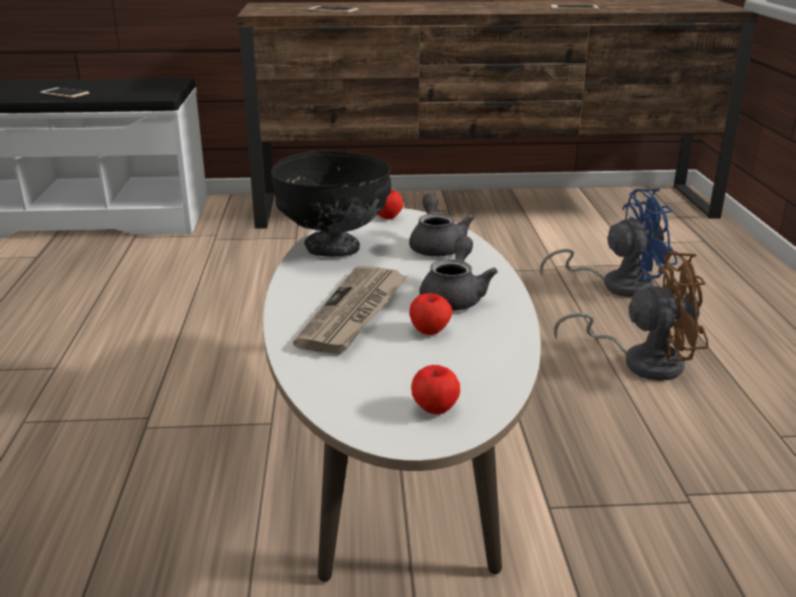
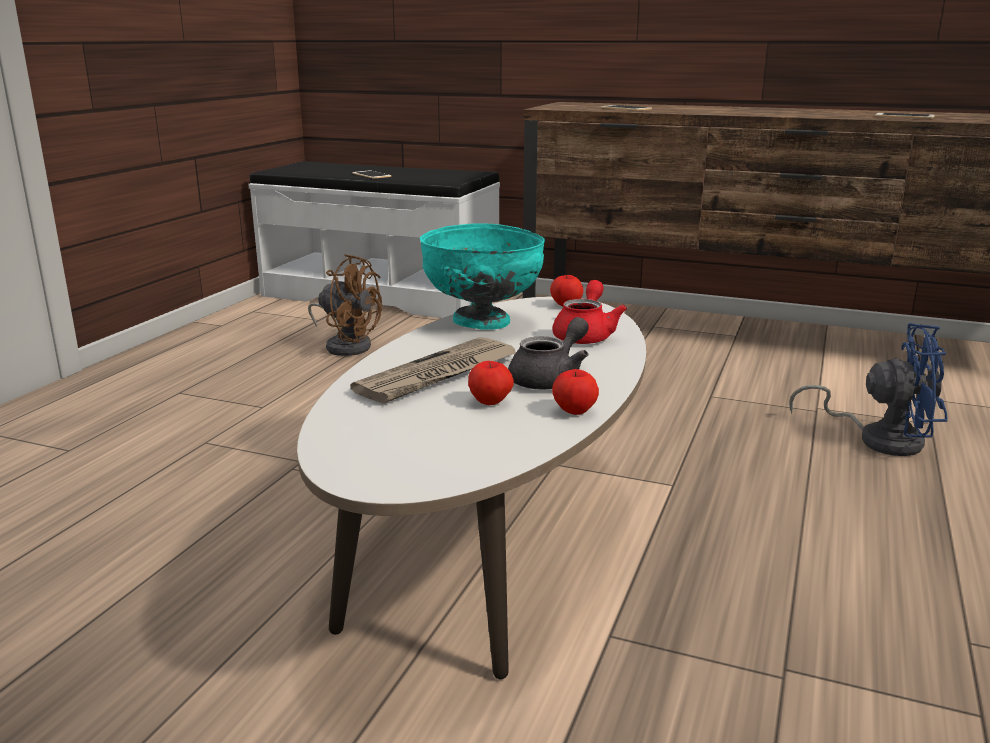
camera: 25 degrees right, 5 degrees down
(333, 248) = (482, 322): black bowl -> turquoise bowl
(434, 408) = (415, 463): apple -> apple (574, 411)
(436, 246) = (585, 335): grey teapot -> red teapot
(641, 361) = (845, 521): brown fan -> brown fan (347, 345)

